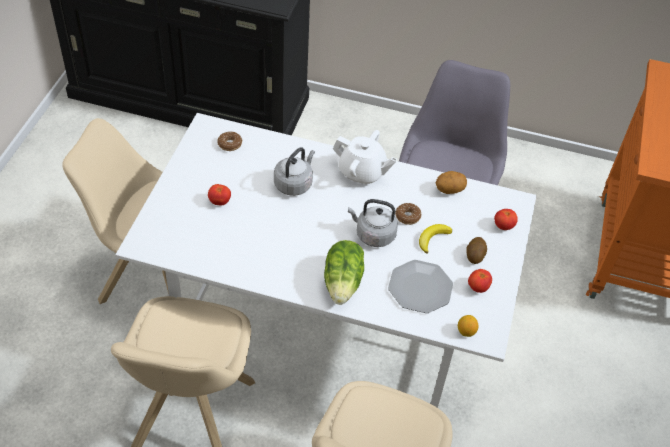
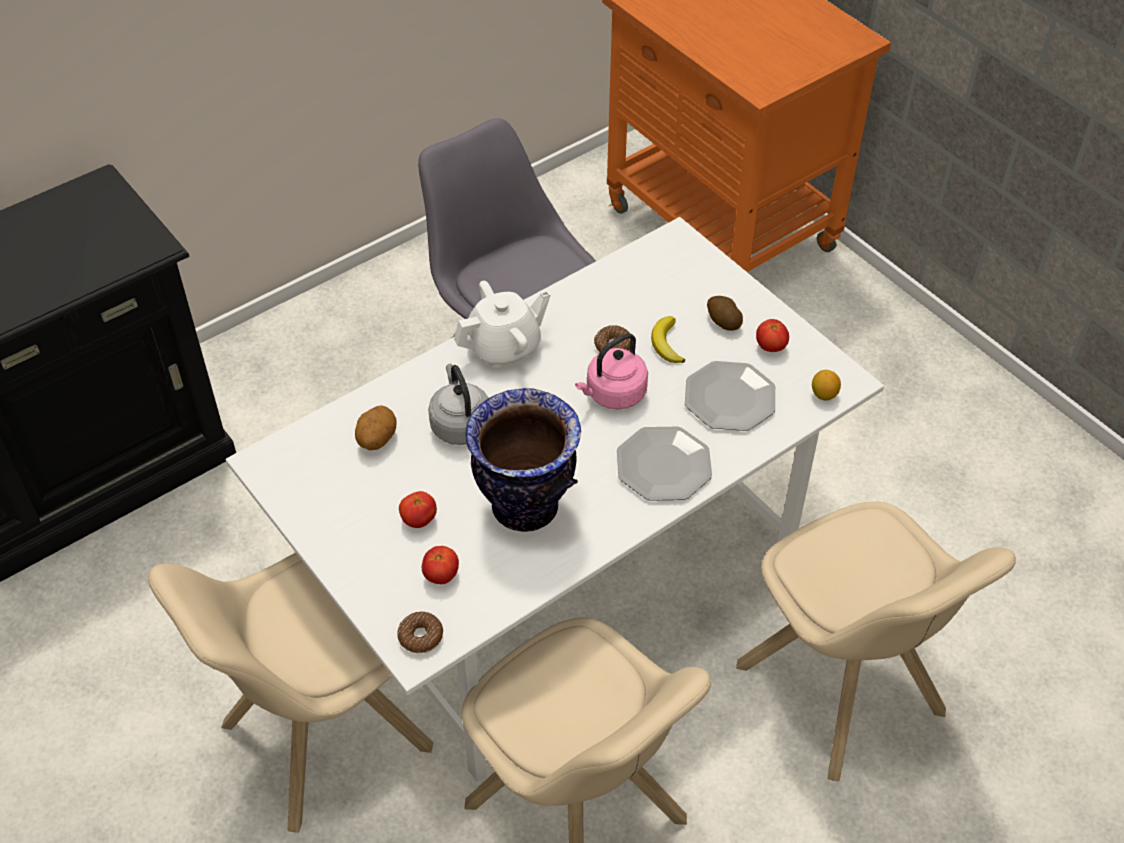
camera: 50 degrees left, 0 degrees up
(230, 144) = (324, 453): donut -> donut (421, 636)
(262, 238) = (524, 508): none -> vase
(343, 282) = (663, 465): lettuce -> plate
(373, 234) = (613, 394): grey kettle -> pink kettle
(449, 190) = (606, 284): potato -> potato (377, 439)
(503, 226) = (701, 271): tomato -> tomato (441, 575)

